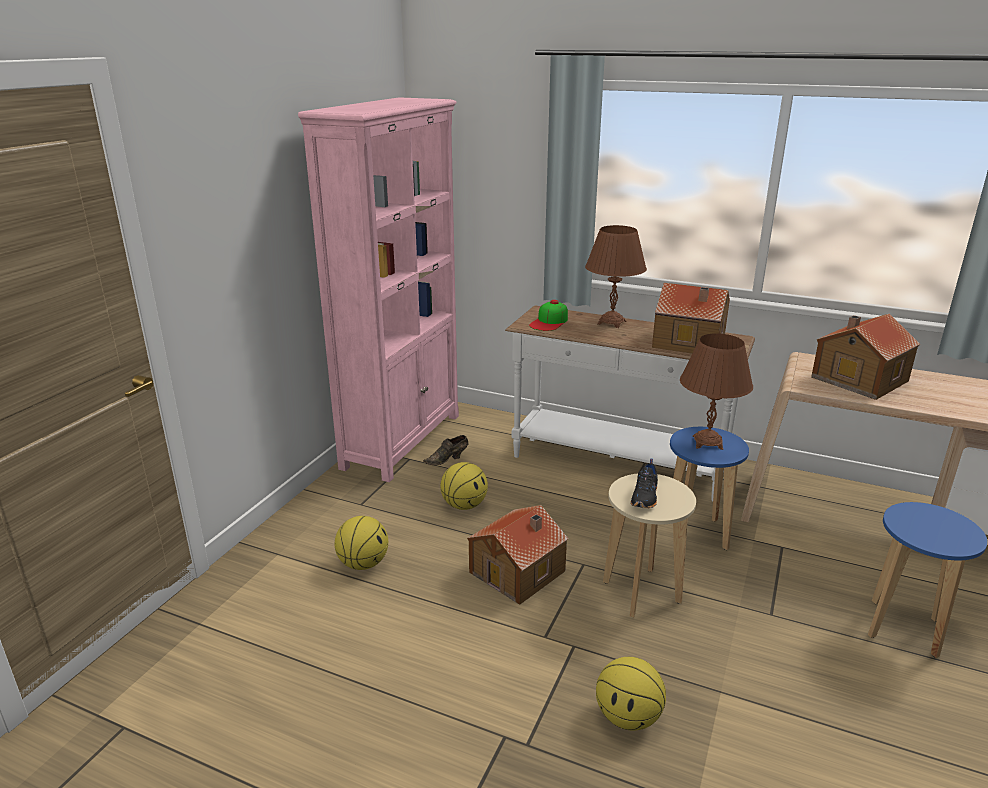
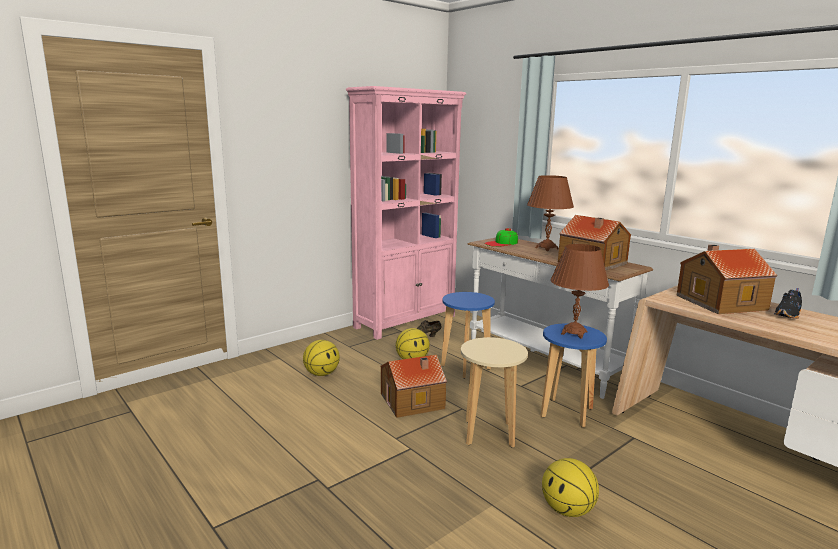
camera: 25 degrees right, 10 degrees down
(628, 717) = (408, 496): basketball -> basketball (567, 510)
(645, 497) = (488, 349): black shoe -> black shoe (788, 314)
(903, 628) = (698, 517): blue stool -> blue stool (465, 367)

